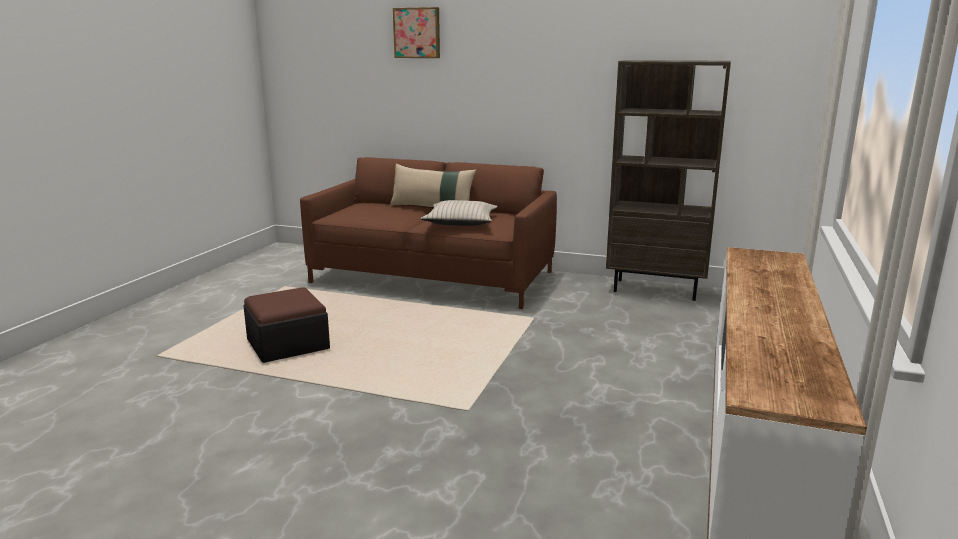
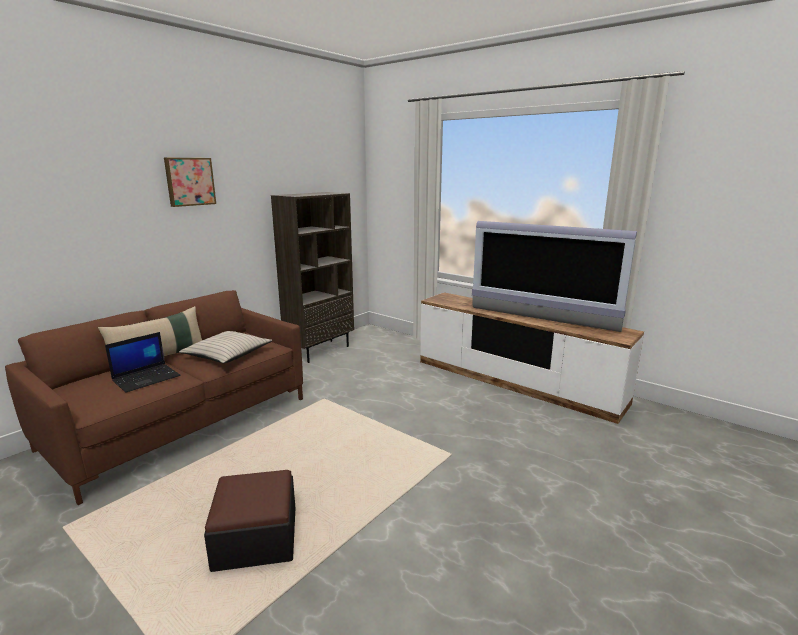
camera: 70 degrees left, 0 degrees up
(390, 214) = (147, 378): none -> laptop
(417, 33) = (65, 177): picture -> picture (189, 181)
(771, 324) = (541, 319): none -> television

